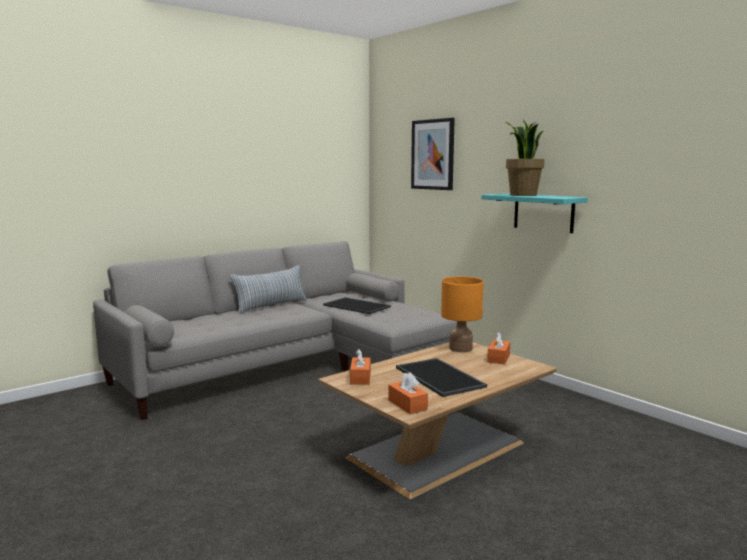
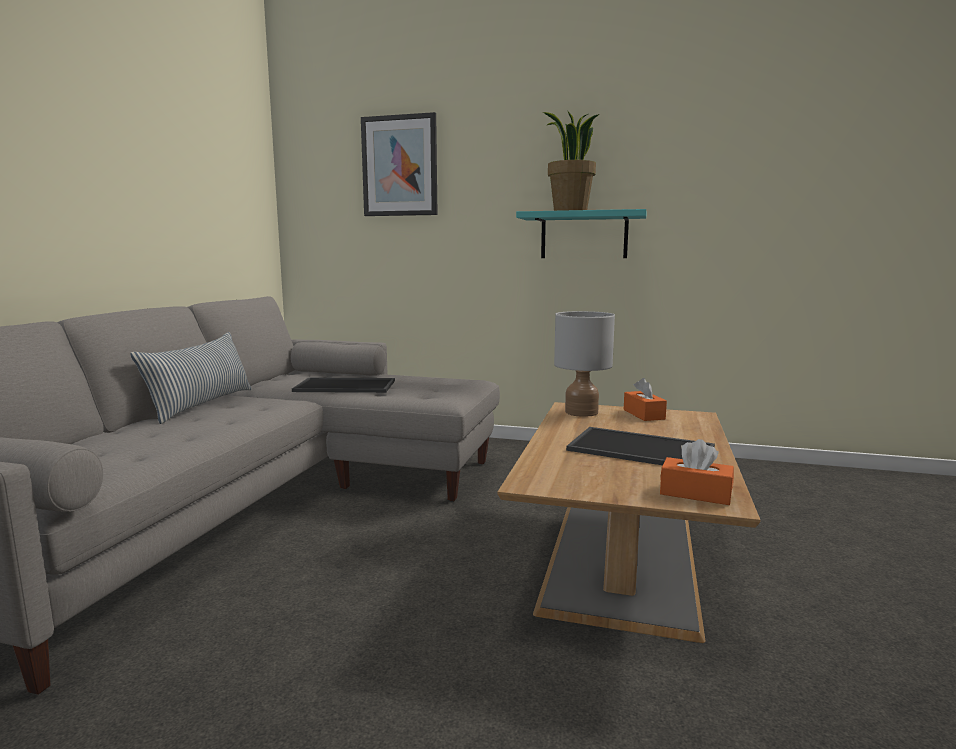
camera: 35 degrees left, 0 degrees up
(360, 378) = (554, 474): orange tissue box -> none
(460, 349) = (582, 412): orange table lamp -> grey table lamp

